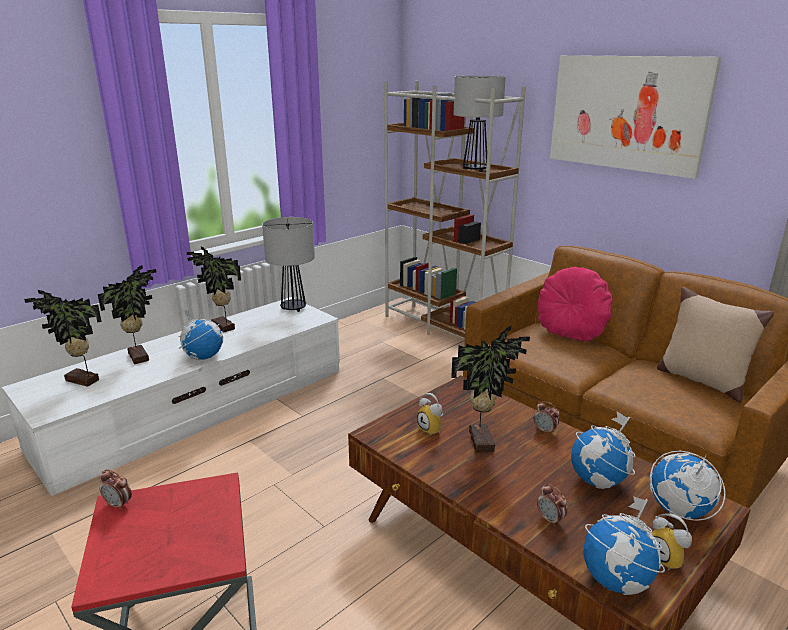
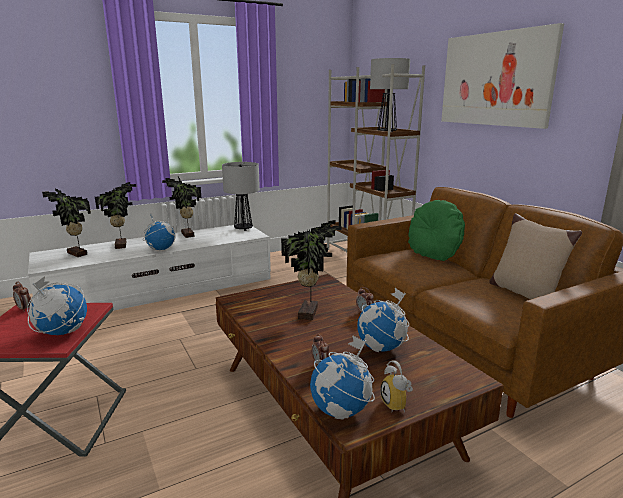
camera: 15 degrees right, 5 degrees down
(432, 429) = (278, 302): alarm clock -> none
(570, 334) = (433, 256): pink pillow -> green pillow
(678, 511) = (434, 376): globe -> globe (62, 332)

